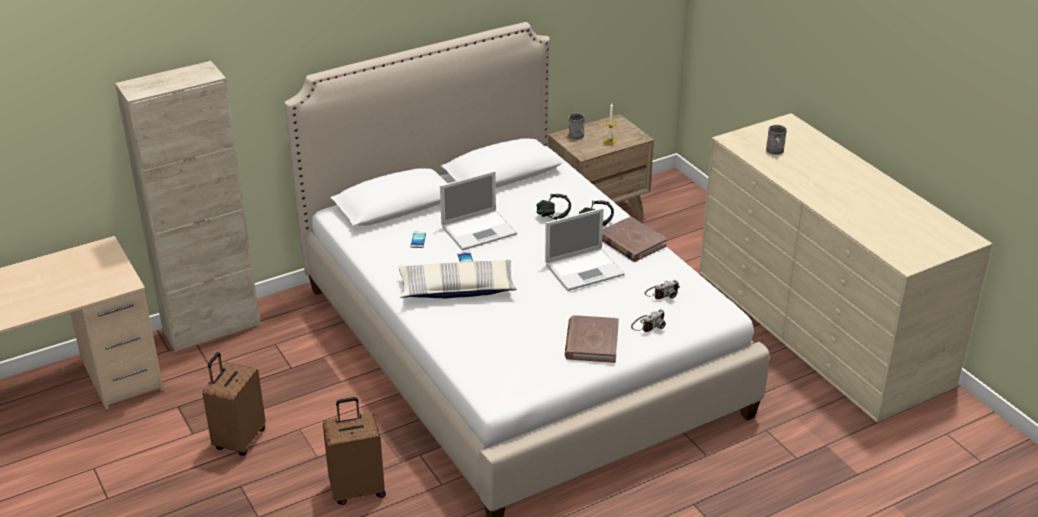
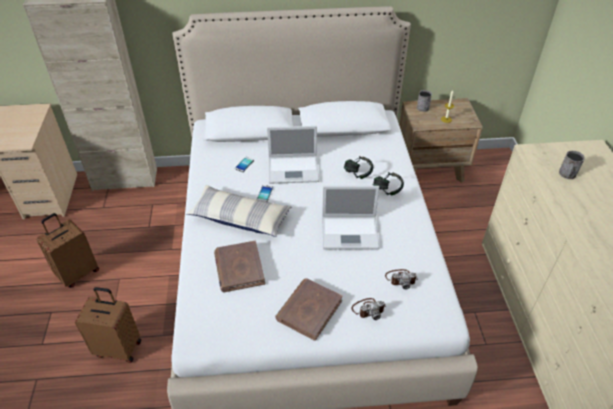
camera: 25 degrees right, 10 degrees up
(631, 242) = (405, 218): brown book -> brown book (239, 268)

